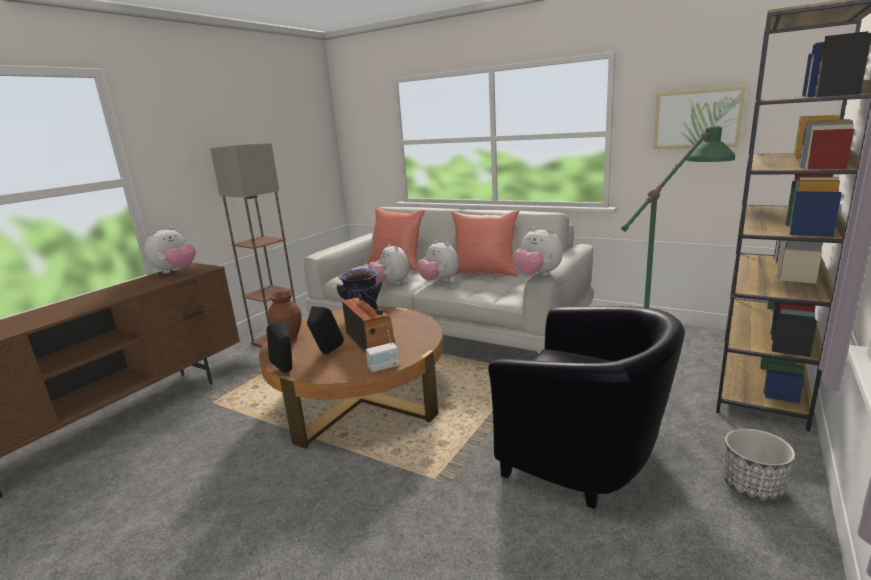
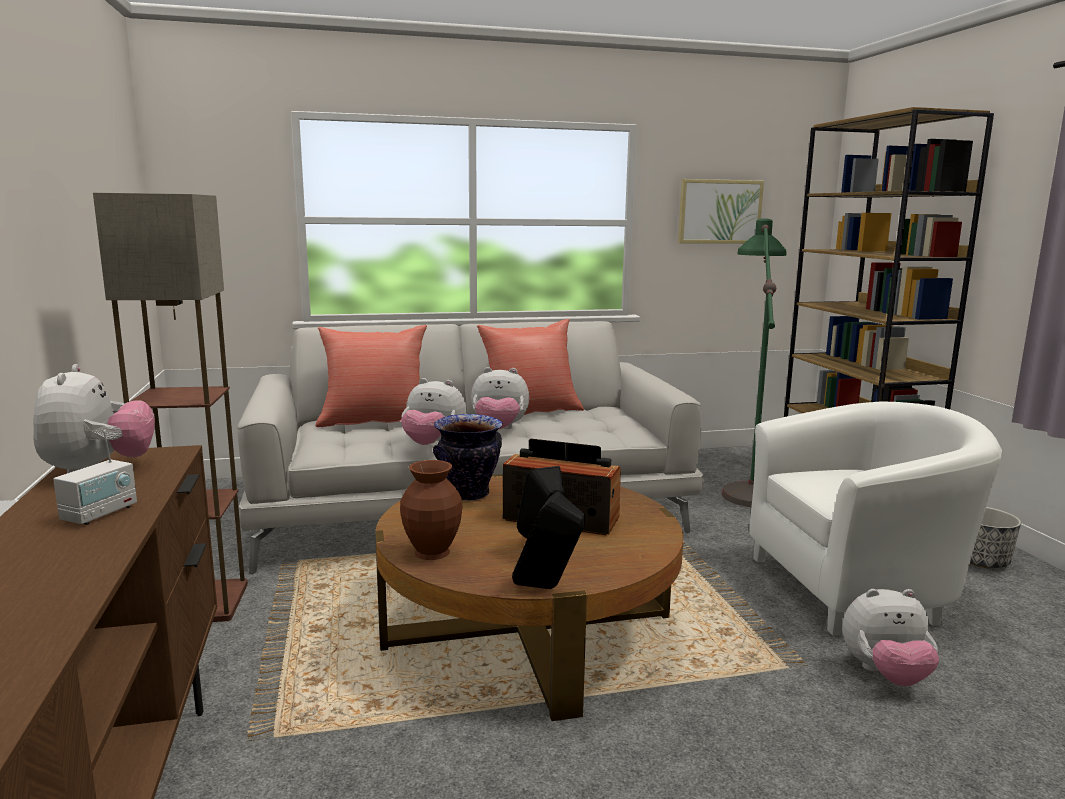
camera: 45 degrees left, 5 degrees down
(384, 367) = (658, 540): radio -> radio (100, 513)
(537, 275) = (674, 395): plush toy -> plush toy (885, 675)
(586, 458) = (858, 588): black armchair -> white armchair

